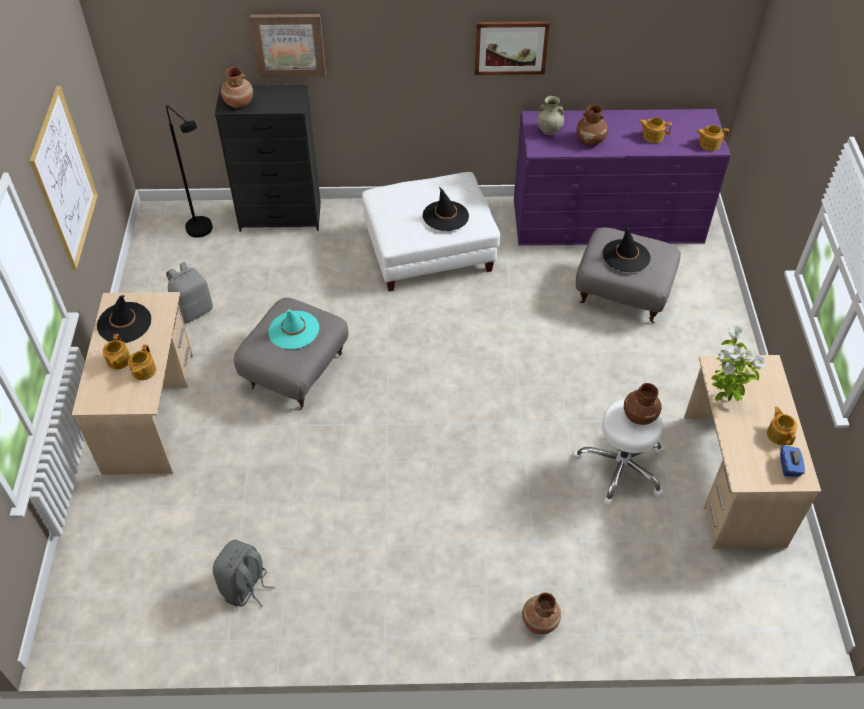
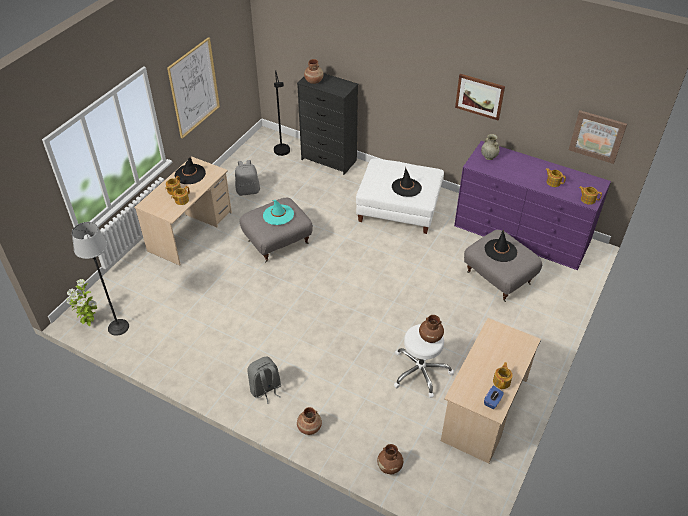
camera: 30 degrees right, 5 degrees down
(146, 618) = (118, 327): none -> floor lamp
(245, 587) = (173, 335): grey backpack -> grey backpack (265, 389)
(288, 44) = (352, 56): picture -> picture (597, 136)
(590, 140) = (510, 171): brown vase -> brown vase (389, 466)
(723, 398) = (483, 347): potted plant -> potted plant (89, 322)

